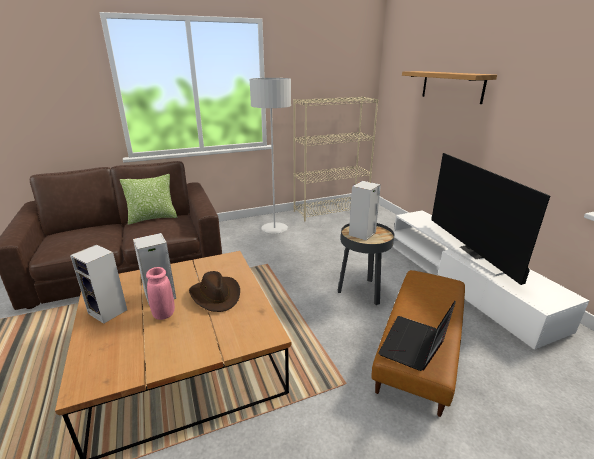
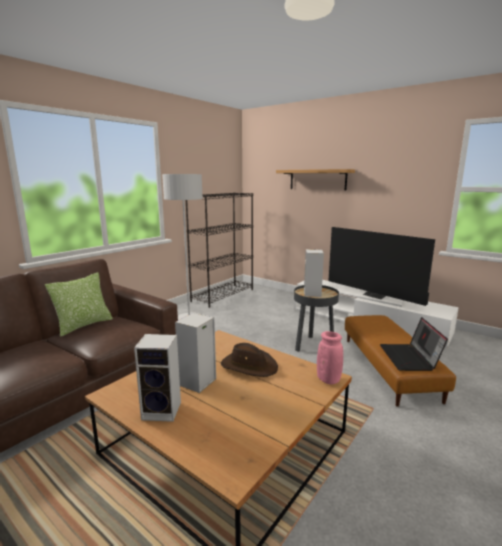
camera: 30 degrees left, 10 degrees down
(164, 314) = (223, 393): pink vase -> pink vase (328, 379)
(331, 210) = (223, 295): beige bookcase -> black bookcase

